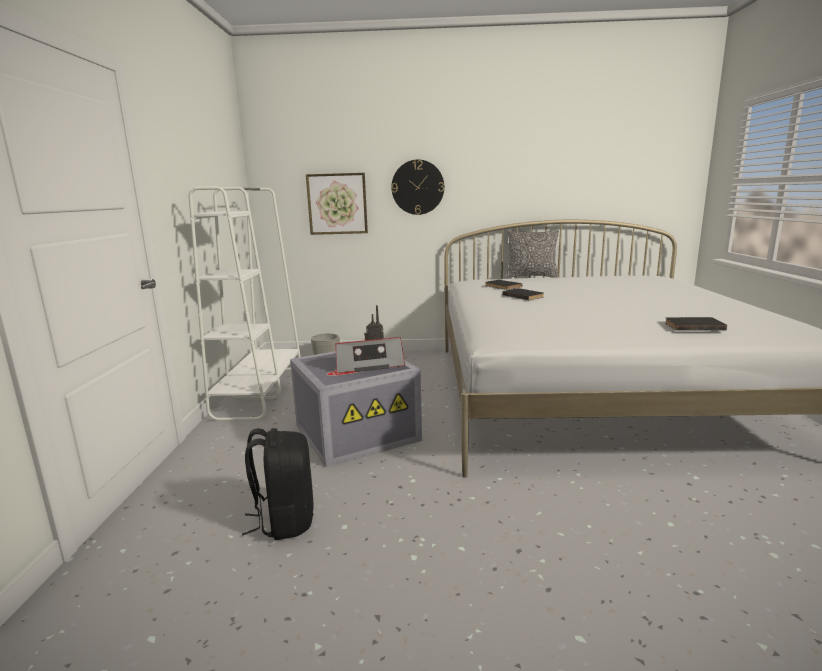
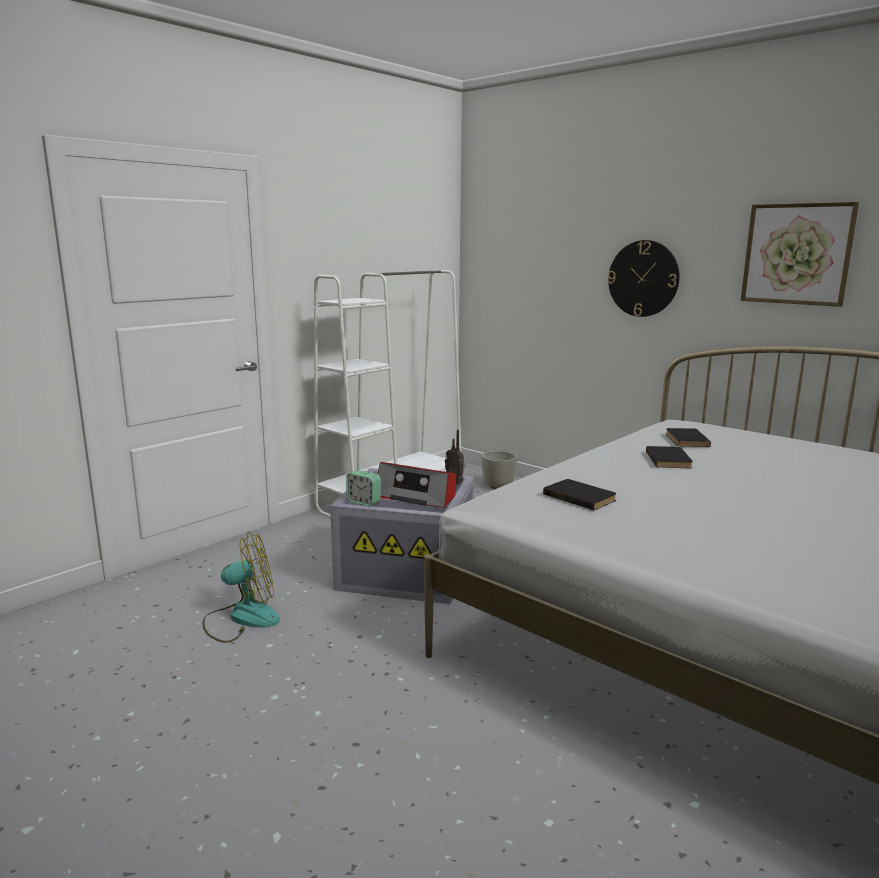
camera: 40 degrees right, 0 degrees up
(285, 520) = (242, 618): black backpack -> fan
(337, 204) = (545, 292): picture -> picture (797, 254)
(340, 379) = (363, 502): none -> alarm clock
(531, 276) = (789, 434): pillow -> none
(693, 326) = (767, 569): black book -> black book (581, 496)

